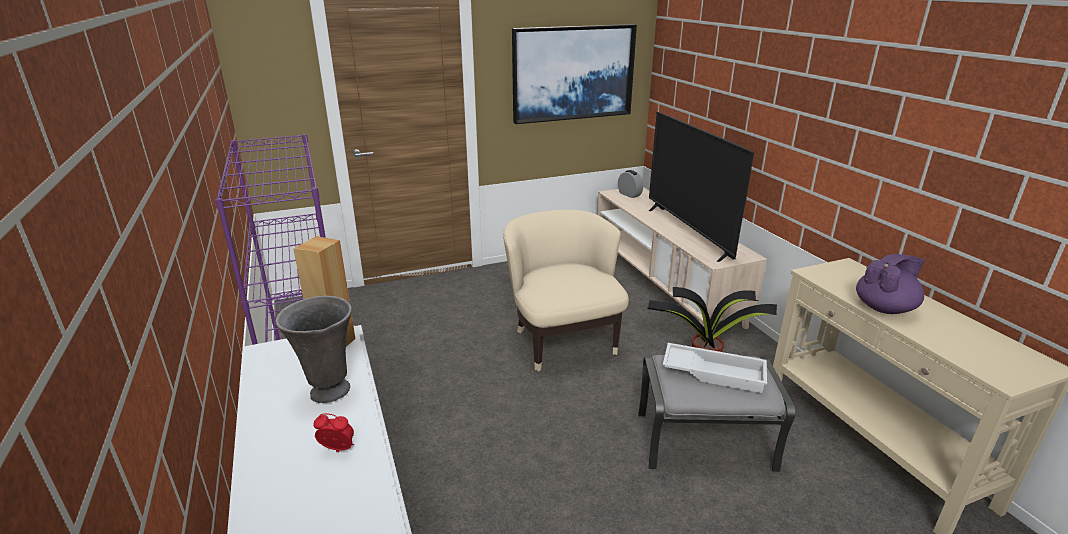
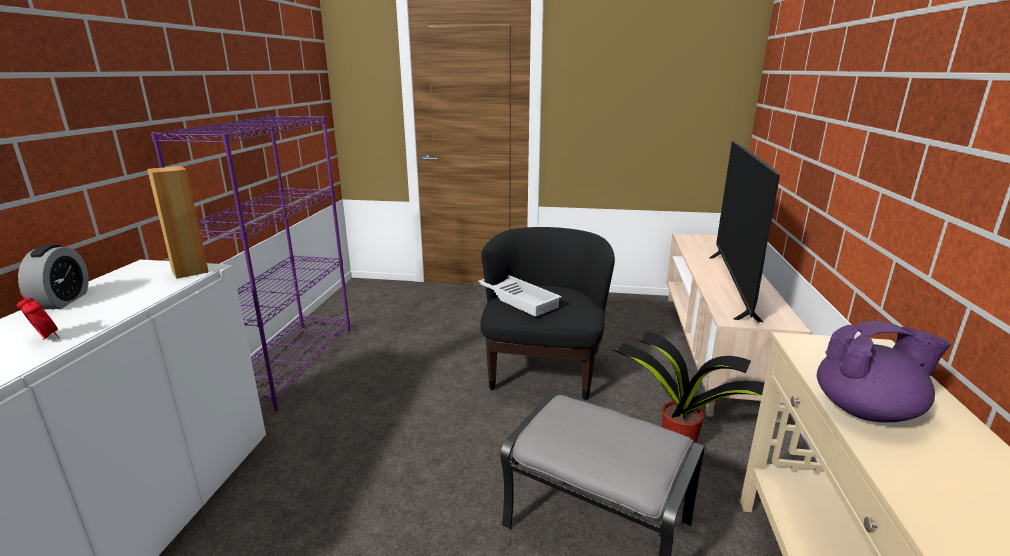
camera: 30 degrees right, 5 degrees down
(328, 392) = (121, 300): grey vase -> none
(562, 341) = (543, 370): beige armchair -> black armchair
(573, 73) = (652, 98): picture -> none
(629, 194) = (705, 241): alarm clock -> alarm clock (62, 301)
(714, 372) = (601, 432): white tray -> white tray (520, 299)

